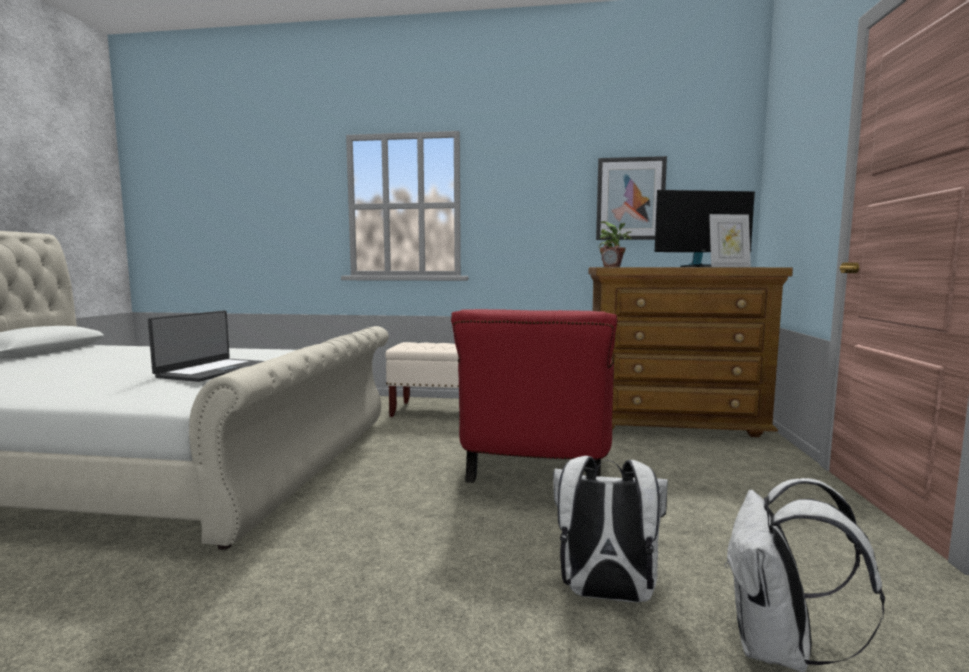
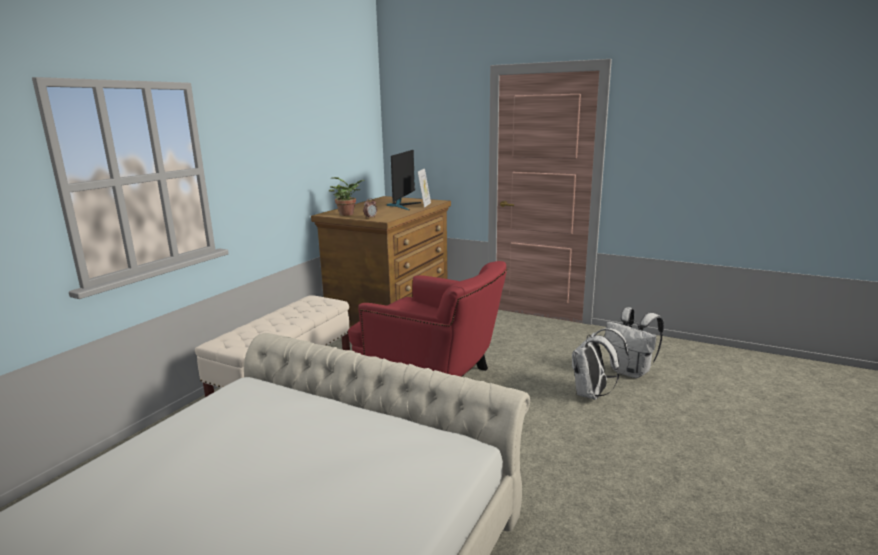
camera: 70 degrees left, 10 degrees up
(213, 370) = (336, 442): laptop -> none
(630, 199) = (326, 152): picture -> none

